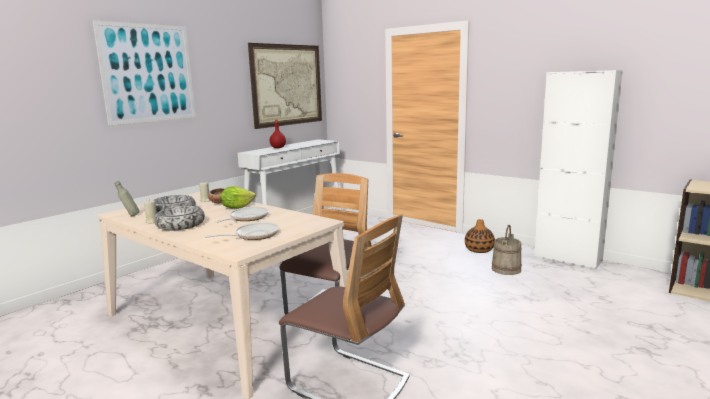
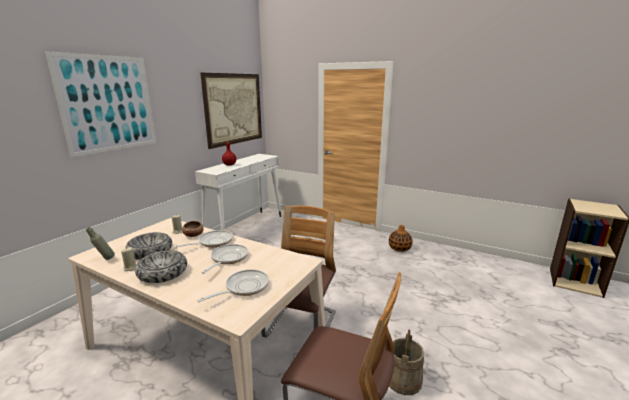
camera: 10 degrees left, 5 degrees up
(237, 207) = (212, 242): lettuce -> frying pan
(506, 269) = (427, 268): beige bucket -> beige bucket (403, 380)
(567, 258) = (468, 254): white cabinet -> none

